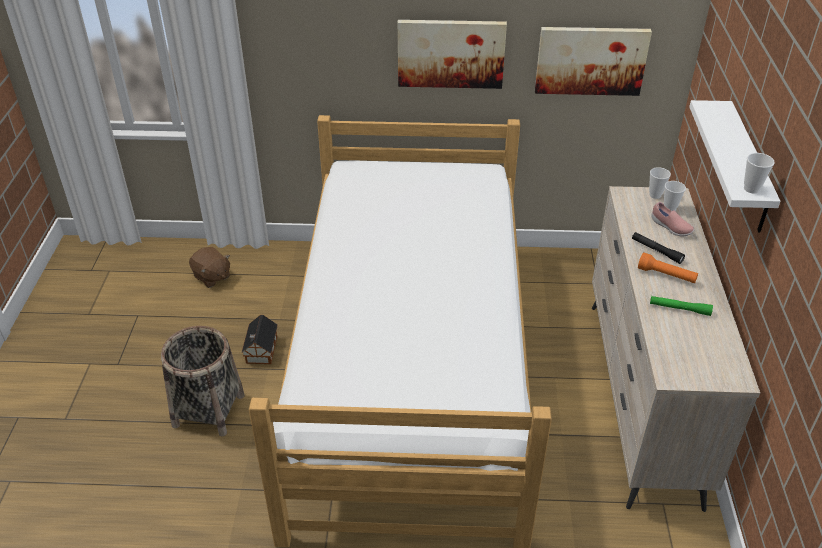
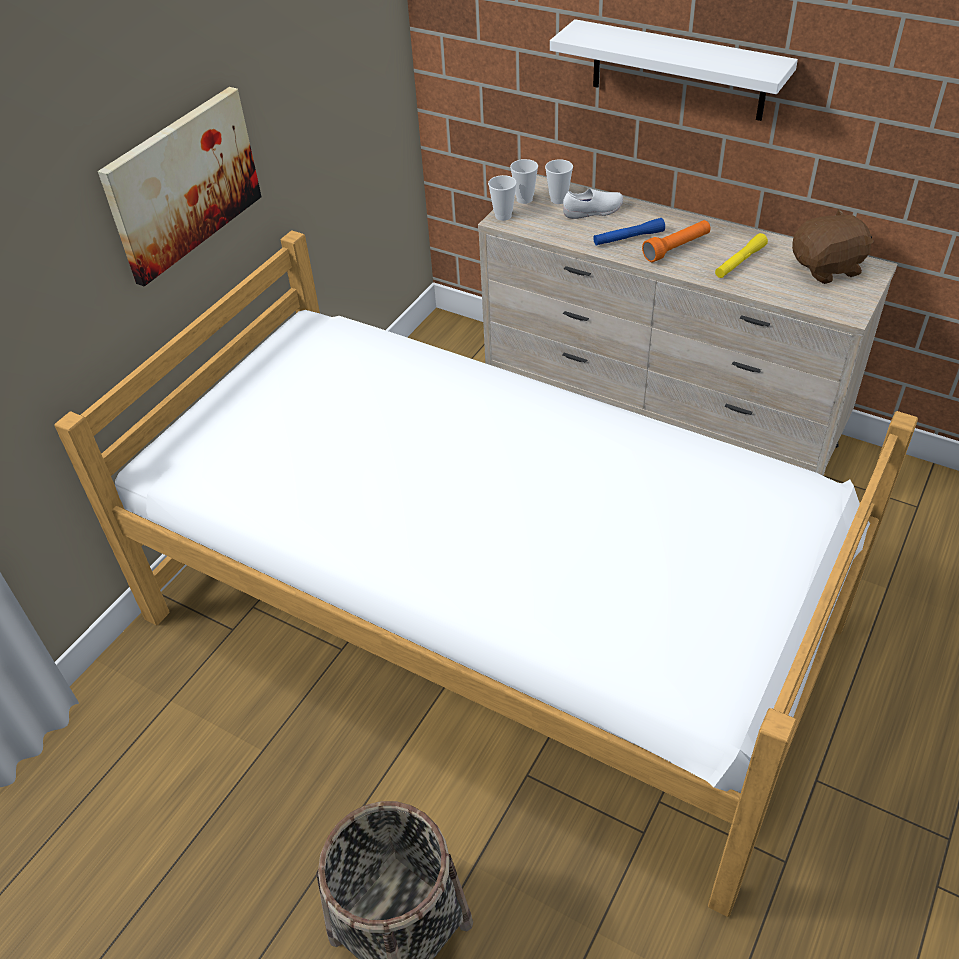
camera: 60 degrees left, 5 degrees up
(212, 277) = (74, 823): brown plush toy -> brown plush toy (827, 268)
(261, 351) = (317, 803): toy house -> none
(591, 60) = (327, 90): picture -> none
(656, 251) = (628, 238): black flashlight -> blue flashlight
(670, 227) = (593, 212): pink shoe -> white shoe
(679, 309) = (740, 262): green flashlight -> yellow flashlight
(751, 189) = (765, 66): cup -> cup (503, 216)

